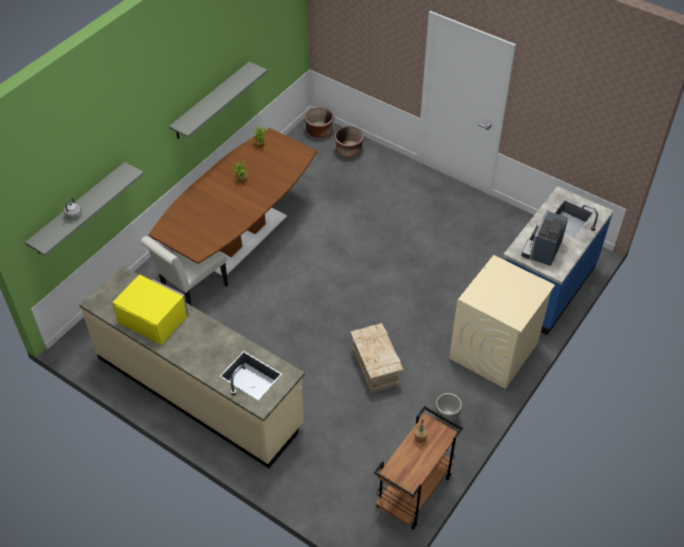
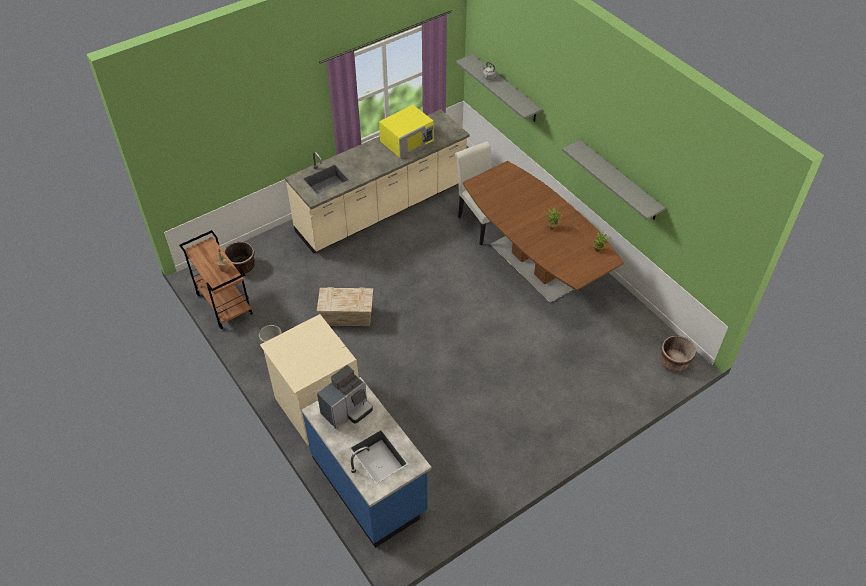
camera: 110 degrees right, 0 degrees up
(349, 150) = (634, 379): brown planter -> brown planter (242, 266)
(542, 251) = (347, 410): coffee machine -> coffee machine turned 90 degrees clockwise

